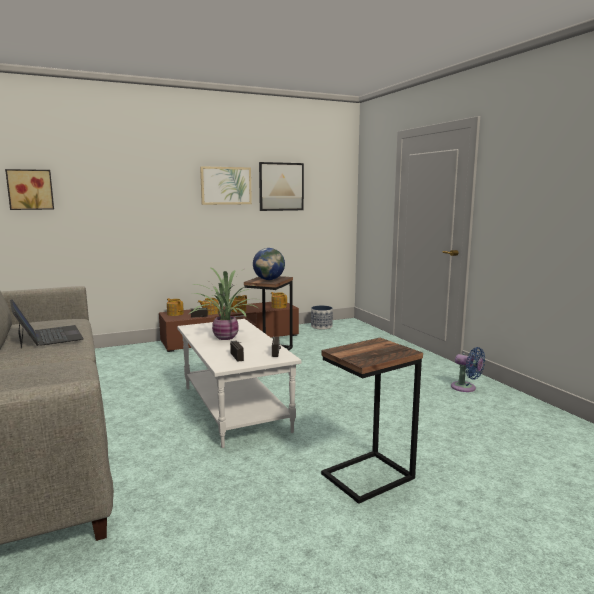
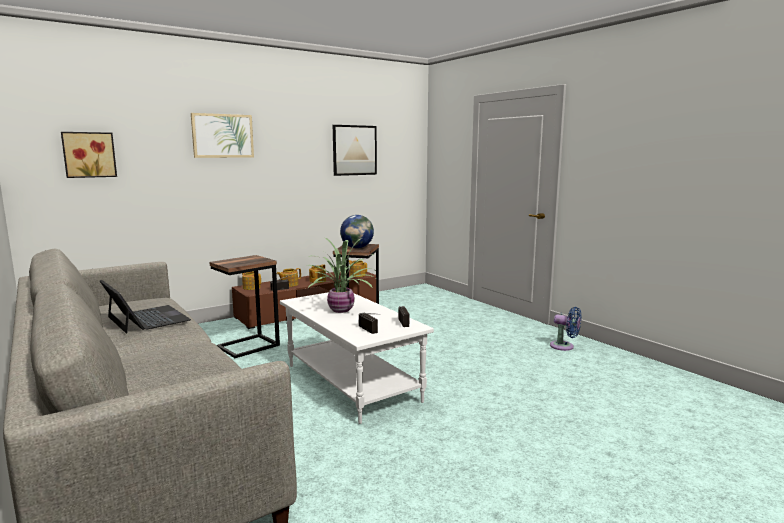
camera: 10 degrees left, 0 degrees up
(226, 185) = (299, 149): picture -> picture (222, 136)
(321, 326) = (397, 294): planter -> none
(369, 477) = (517, 438): side table -> side table (249, 346)

